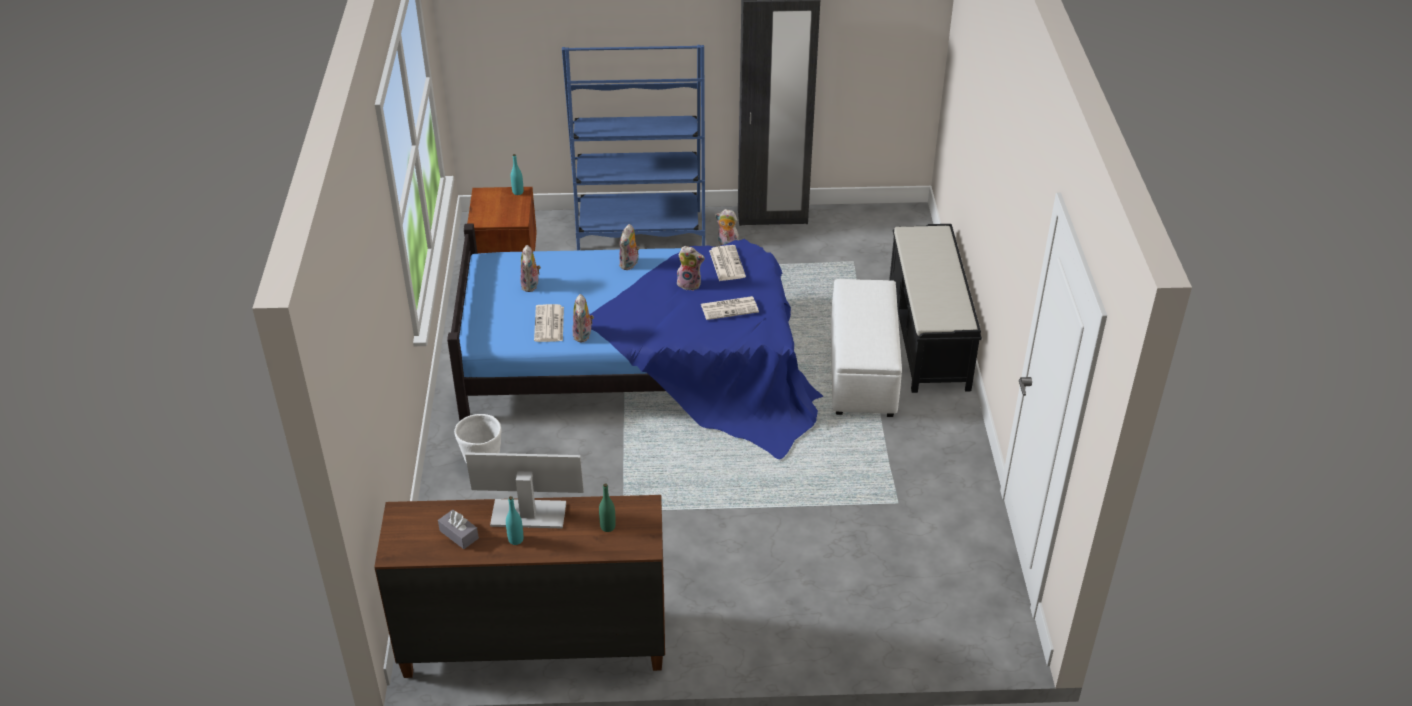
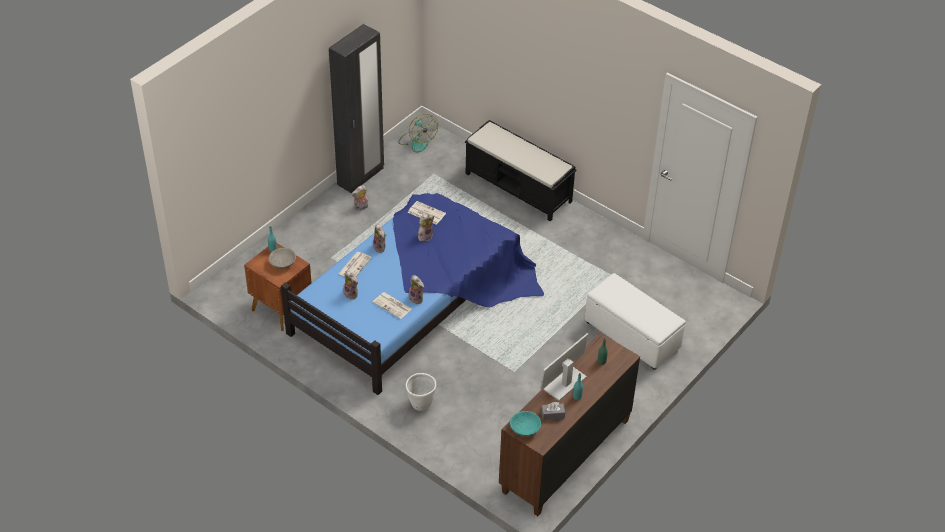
camera: 50 degrees left, 5 degrees up
(407, 522) = (525, 428): none -> turquoise bowl
(506, 209) = (282, 263): none -> grey bowl
(639, 230) = (305, 232): blue bookcase -> none
(730, 308) = (462, 234): newspaper -> newspaper (355, 265)
(862, 370) = (515, 226): white ottoman -> white ottoman (631, 335)
(884, 221) = (417, 141): none -> fan

